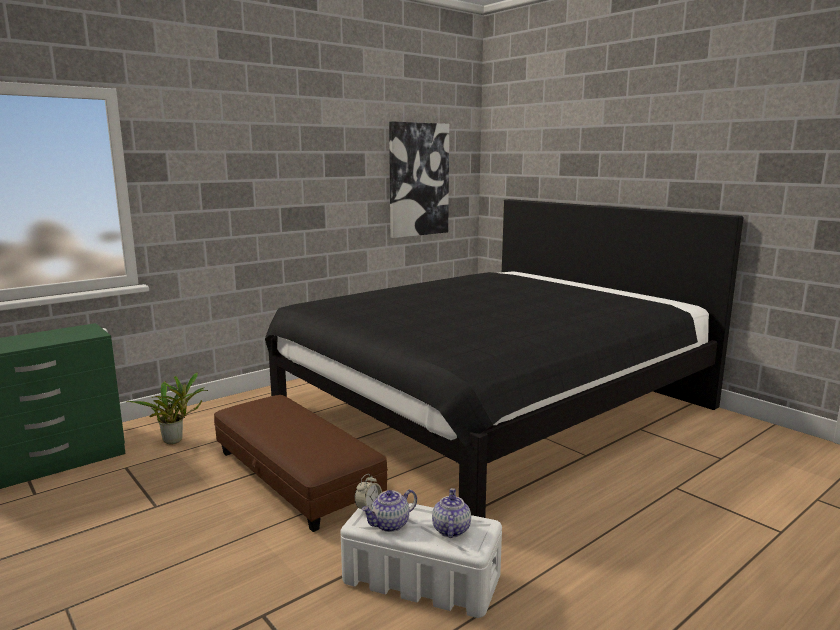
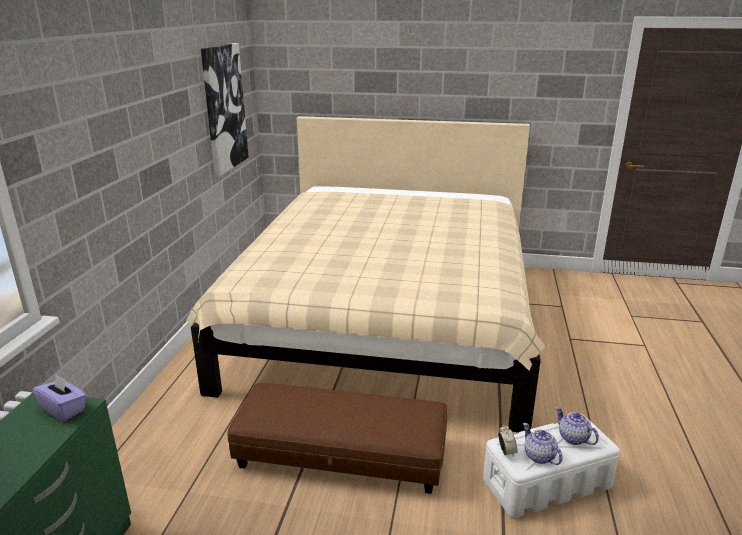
camera: 40 degrees left, 10 degrees up
(86, 333) = (64, 409): none -> purple tissue box
(176, 440) = (163, 479): potted plant -> none
(390, 525) = (538, 456): teapot -> teapot turned 135 degrees clockwise
(491, 407) = (386, 319): black bed -> beige bed

